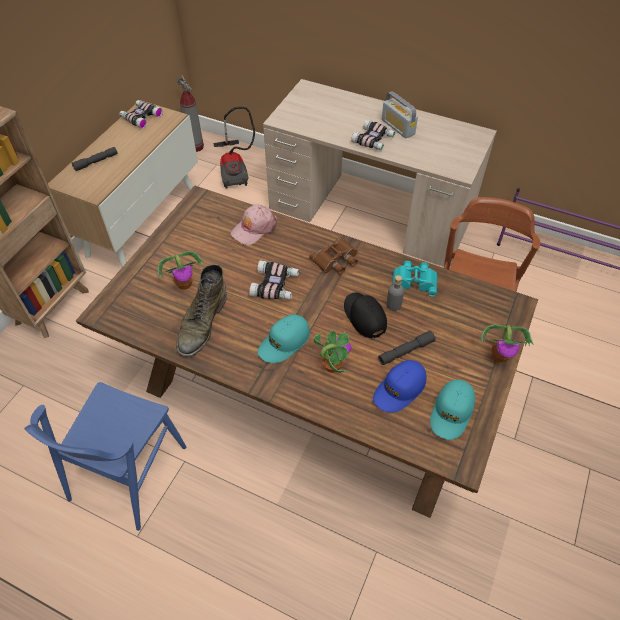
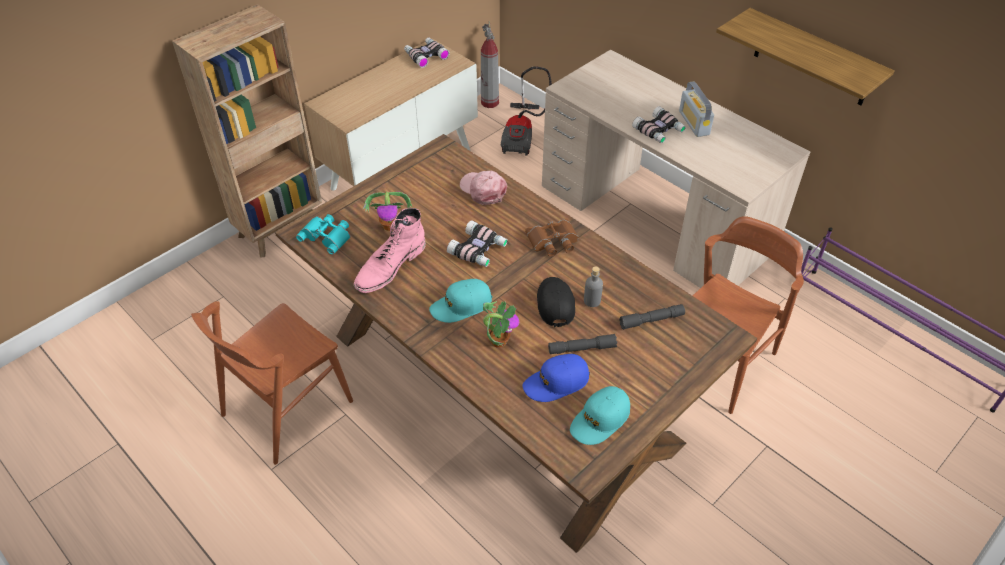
camera: 20 degrees right, 5 degrees down
(96, 162) = (362, 91): grey flashlight -> grey flashlight (651, 320)
(127, 473) = (286, 408): blue chair -> brown chair
(202, 323) = (390, 266): green boot -> pink boot
(254, 228) = (483, 190): pink cap -> pink cap turned 75 degrees clockwise
(414, 280) = (627, 283): turquoise binoculars -> turquoise binoculars (327, 236)
(492, 51) = (812, 58): none -> shelf
(500, 356) = (682, 382): potted plant -> none

